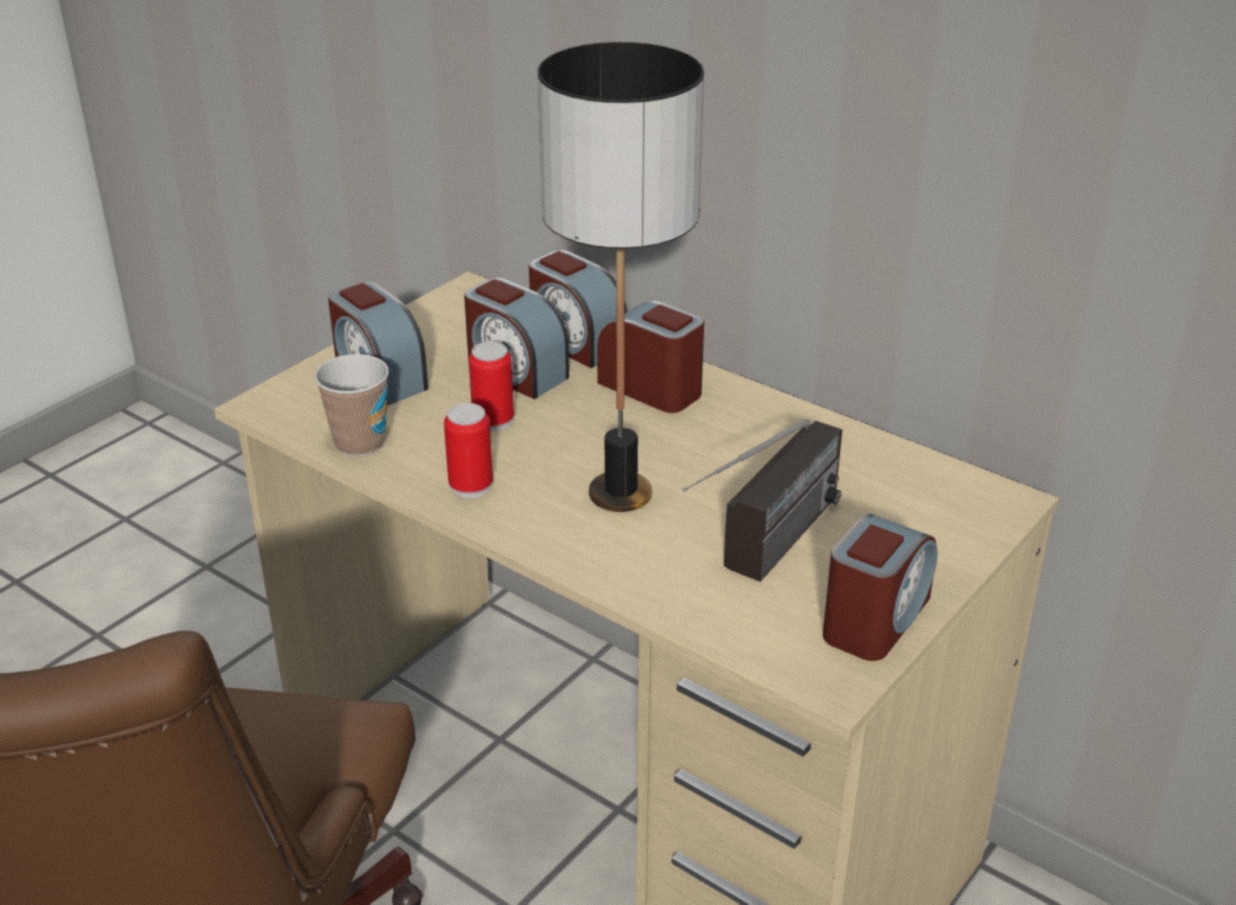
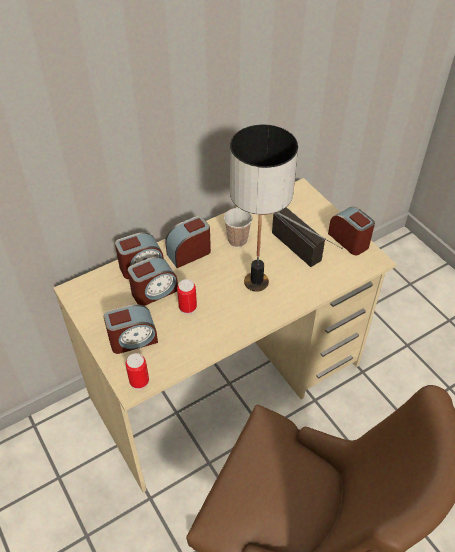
camera: 70 degrees left, 15 degrees up
(359, 443) = (183, 356): cup -> cup (237, 240)
(471, 486) = (231, 325): can -> can (139, 381)

